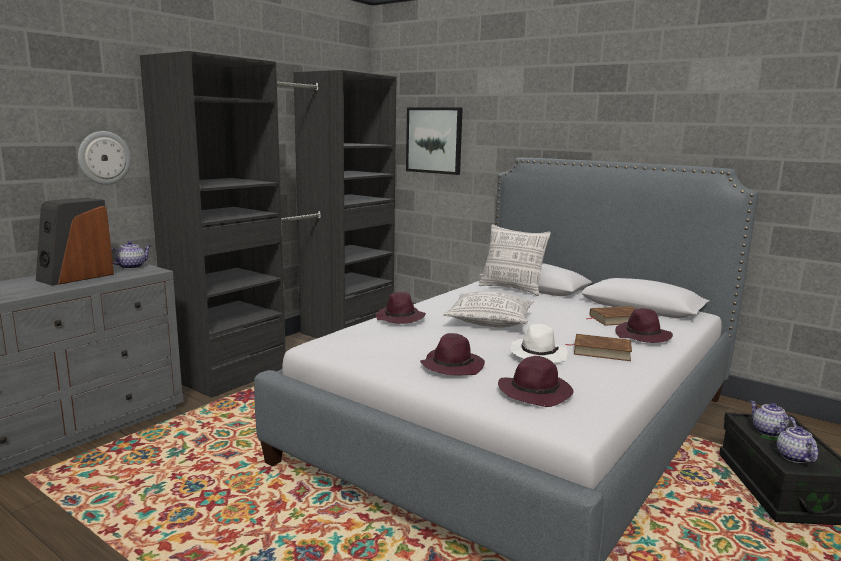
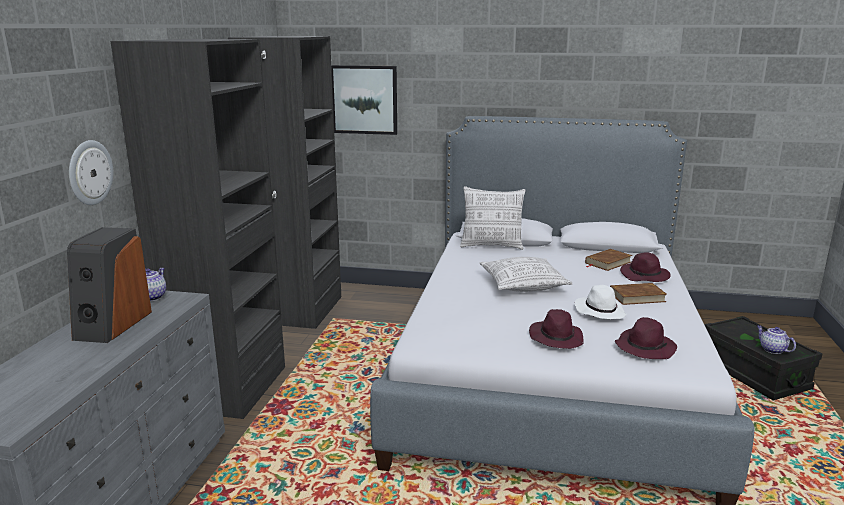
camera: 25 degrees left, 5 degrees up
(400, 318) = (449, 298): purple hat -> none
(767, 431) = (741, 333): teapot -> none

